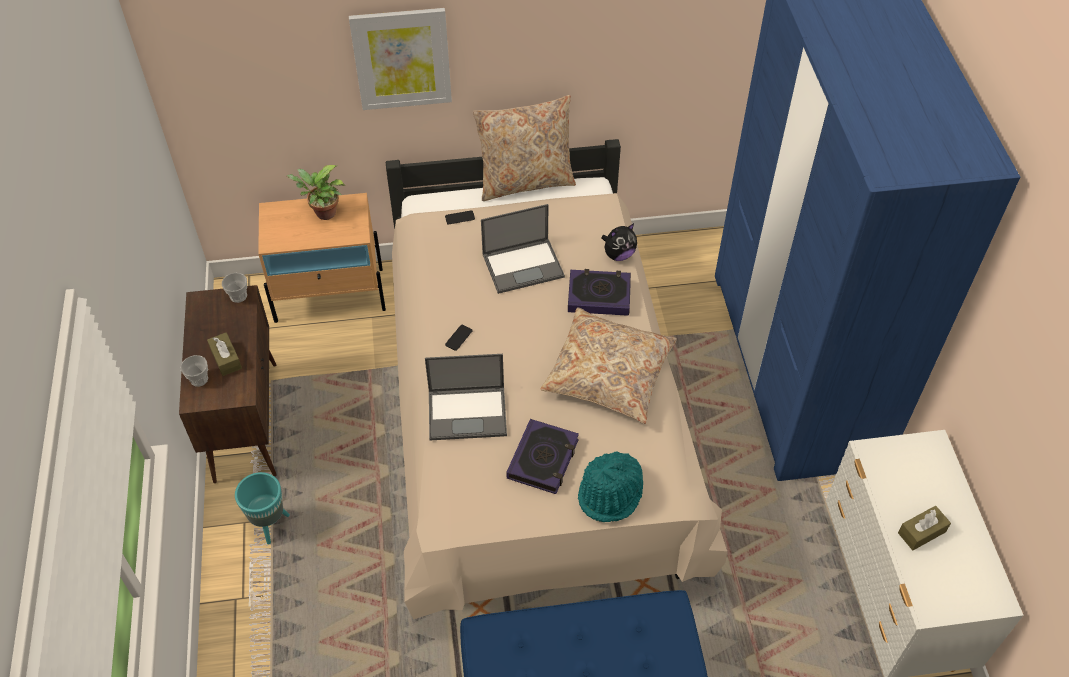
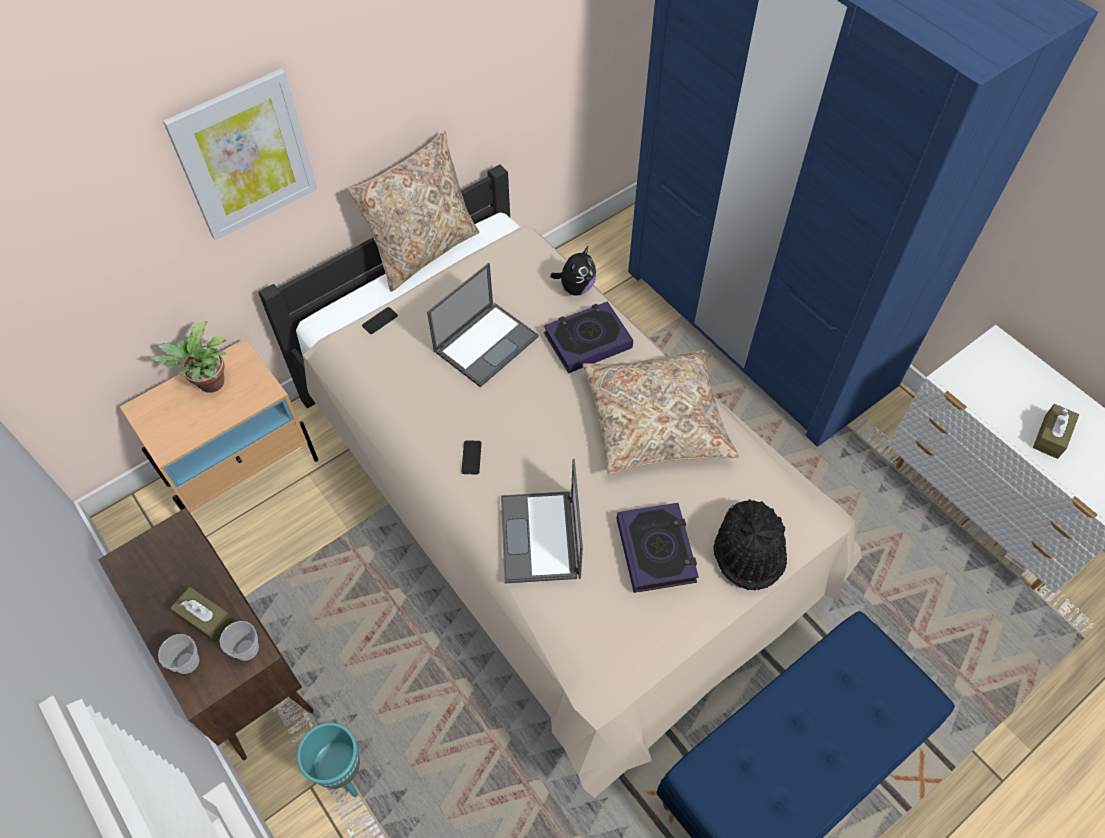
camera: 30 degrees left, 5 degrees up
(238, 296) = (170, 532): cup -> cup (246, 649)
(468, 412) = (540, 538): laptop -> laptop turned 120 degrees clockwise
(611, 494) = (750, 551): turquoise hat -> black hat

